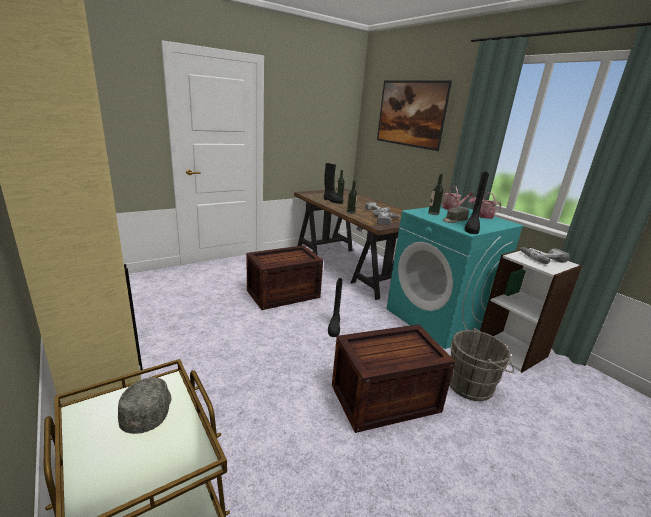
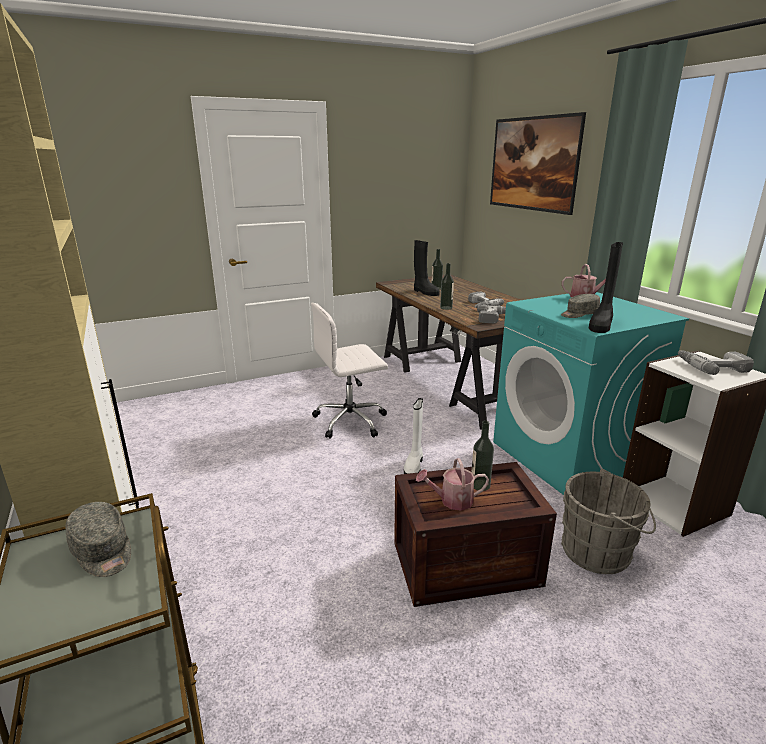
camera: 10 degrees right, 0 degrees up
(149, 411) = (103, 552): grey cap -> grey cap turned 135 degrees clockwise
(282, 294) = (351, 421): crate -> white office chair
(334, 327) = (414, 466): black boot -> white boot
(433, 213) = (552, 305): bottle -> bottle (480, 485)
(482, 216) = (627, 307): watering can -> watering can (452, 501)

